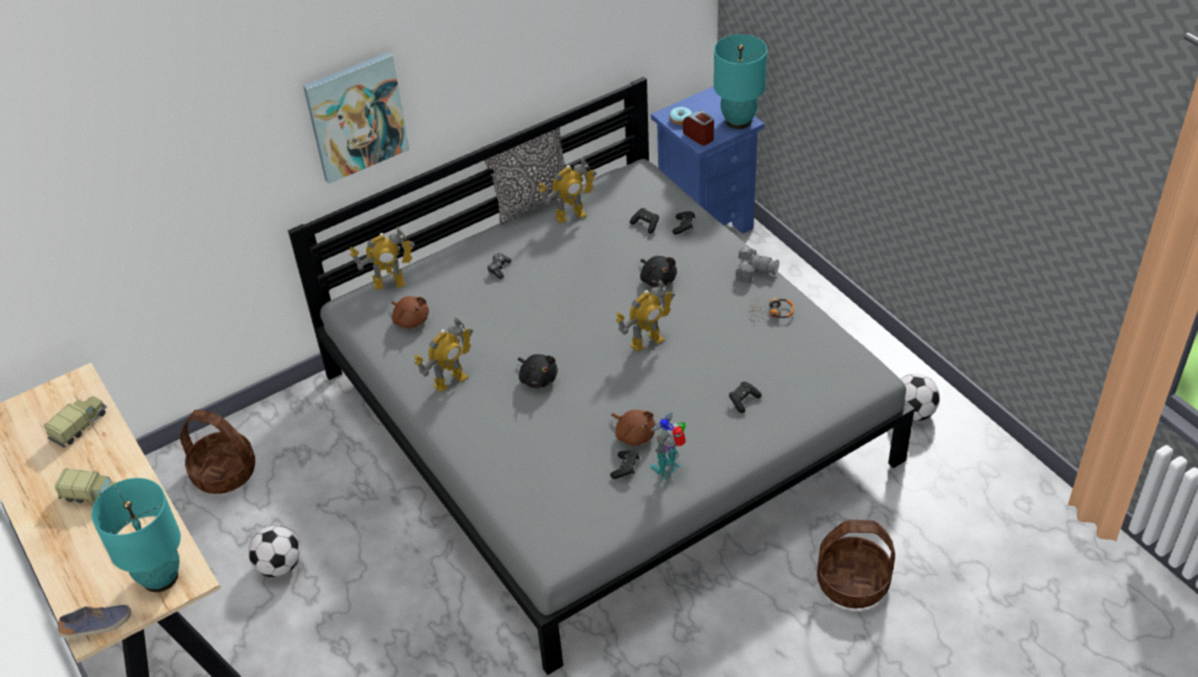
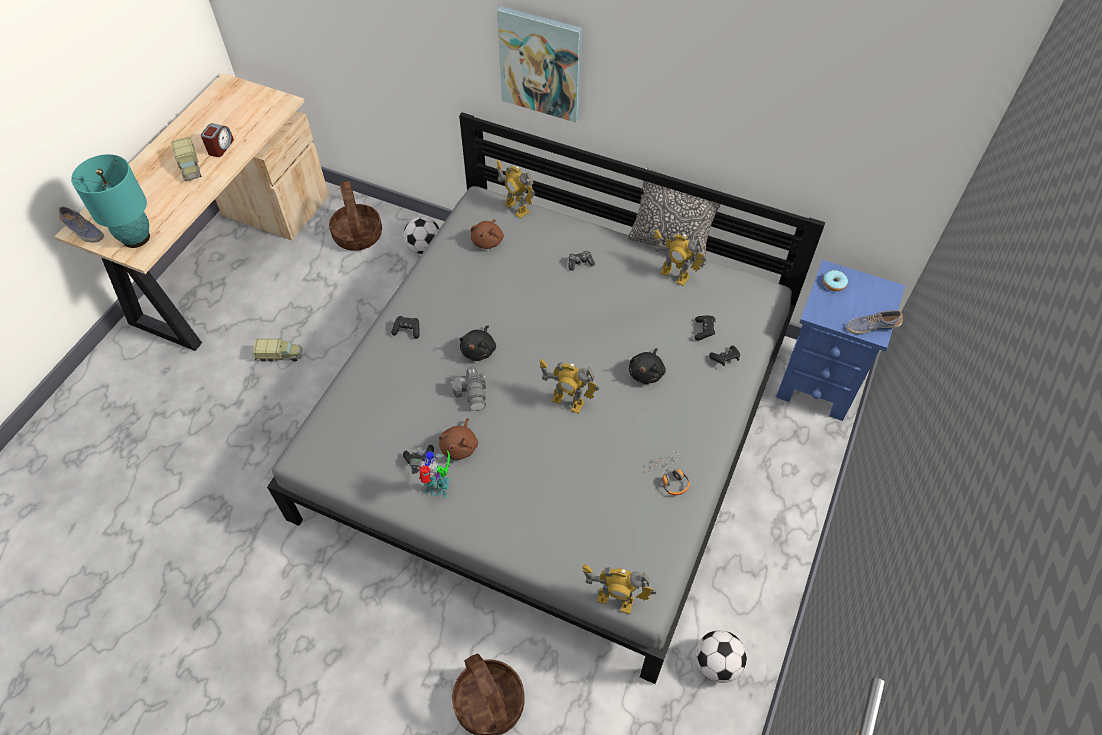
camera: 55 degrees right, 10 degrees up
(80, 426) = (245, 126): toy truck -> toy truck (280, 355)
(279, 566) = (298, 310): football -> football (424, 247)
(450, 381) = (442, 297): toy robot -> toy robot (615, 600)
(699, 136) = (824, 308): alarm clock -> alarm clock (220, 147)
(738, 121) = (872, 326): turquoise table lamp -> shoe
(743, 400) = (548, 508): black game controller -> black game controller (407, 330)
(754, 271) = (711, 439): camera -> camera (472, 393)

